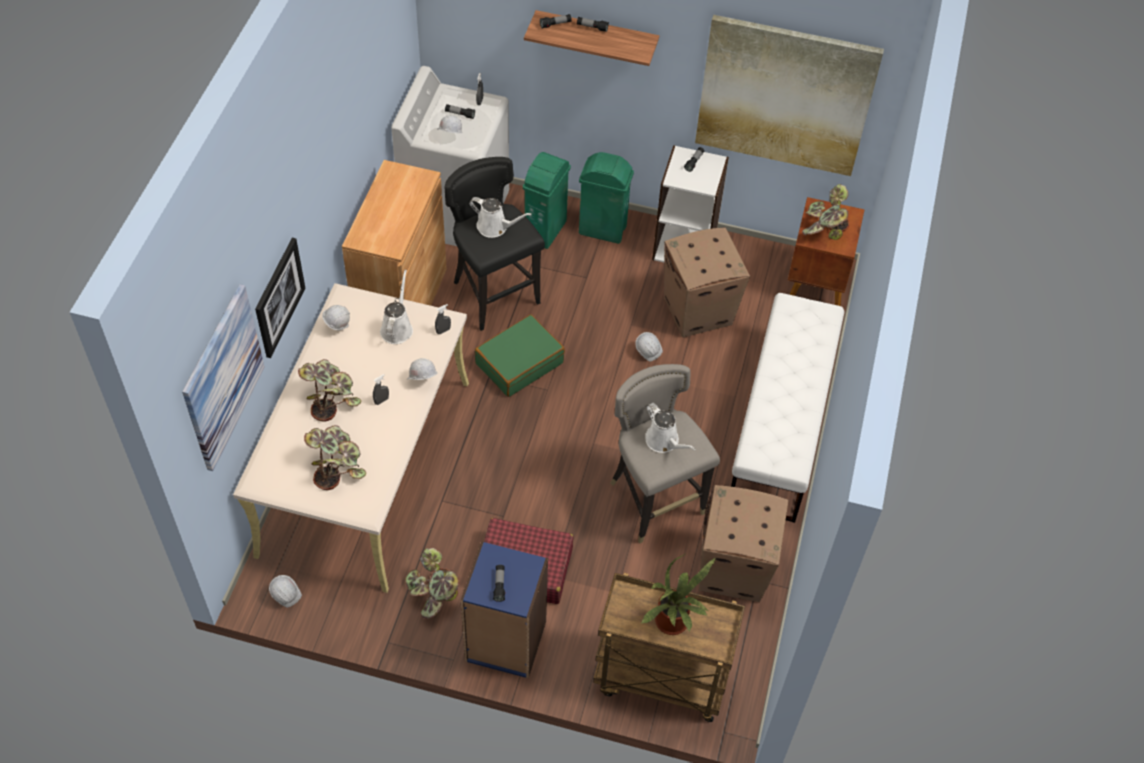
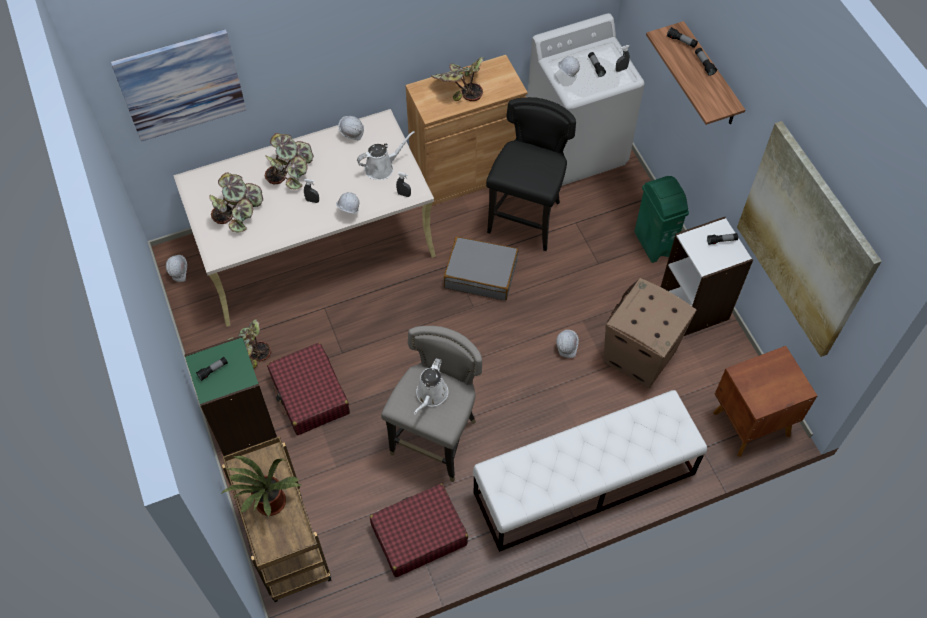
camera: 55 degrees right, 5 degrees up
(278, 297) = (292, 72): picture -> none
(495, 227) = (531, 162): white watering can -> none
(505, 642) = (241, 423): blue bookcase -> green bookcase
(519, 363) = (481, 274): green suitcase -> grey suitcase
(546, 230) = (616, 210): green trash can -> none
(733, 570) = (418, 535): cardboard box -> red suitcase
(823, 229) = (762, 378): potted plant -> potted plant (459, 88)

